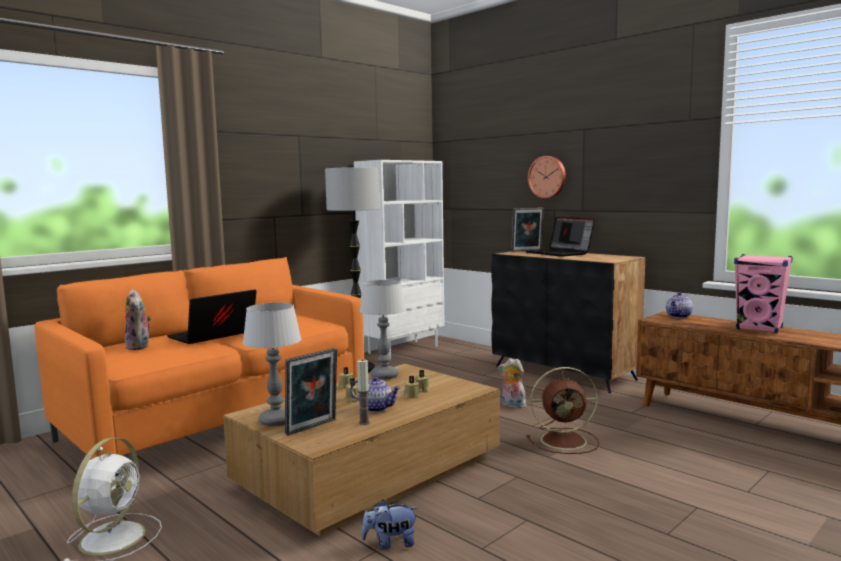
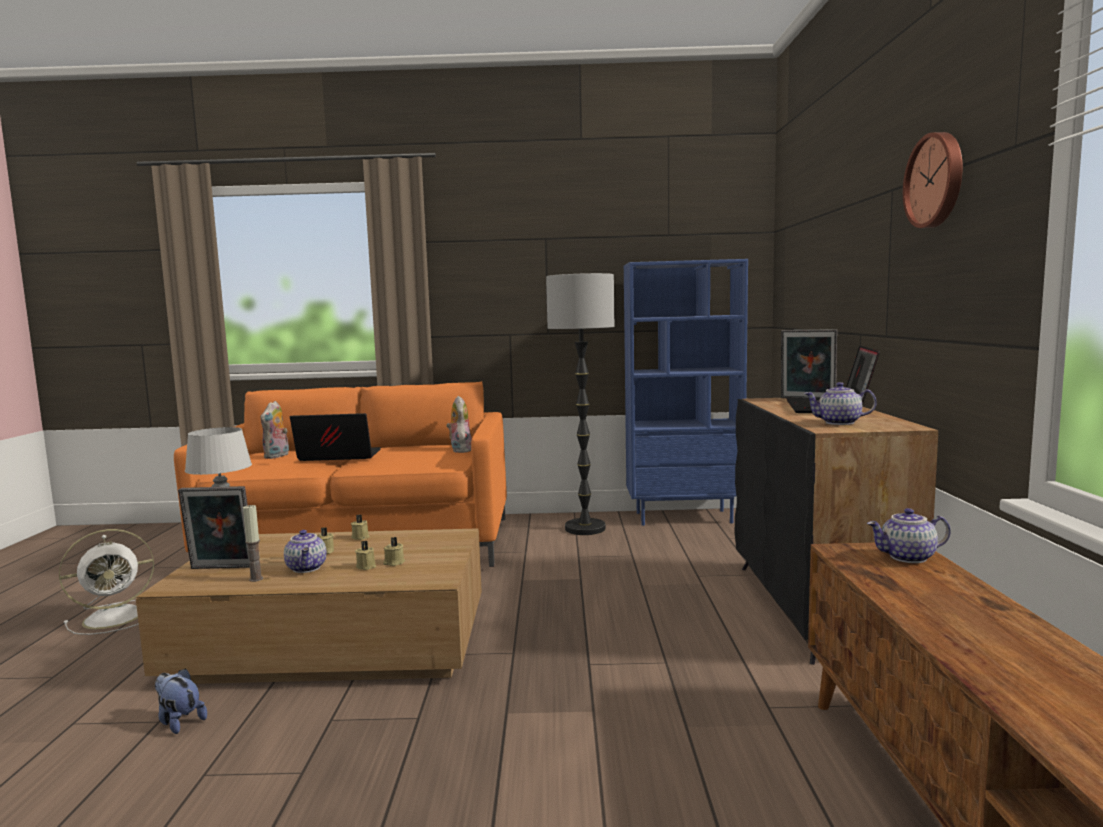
camera: 45 degrees right, 0 degrees up
(385, 376) = (419, 536): table lamp -> none
(403, 349) = (684, 517): white bookcase -> blue bookcase
(512, 405) = (631, 628): plush toy -> plush toy (460, 450)
(547, 177) = (854, 277): wall clock -> wall clock (936, 180)
(565, 441) = (575, 702): brown fan -> none
(599, 258) = (839, 423): none -> teapot
(759, 328) = (992, 627): pink speaker -> none

